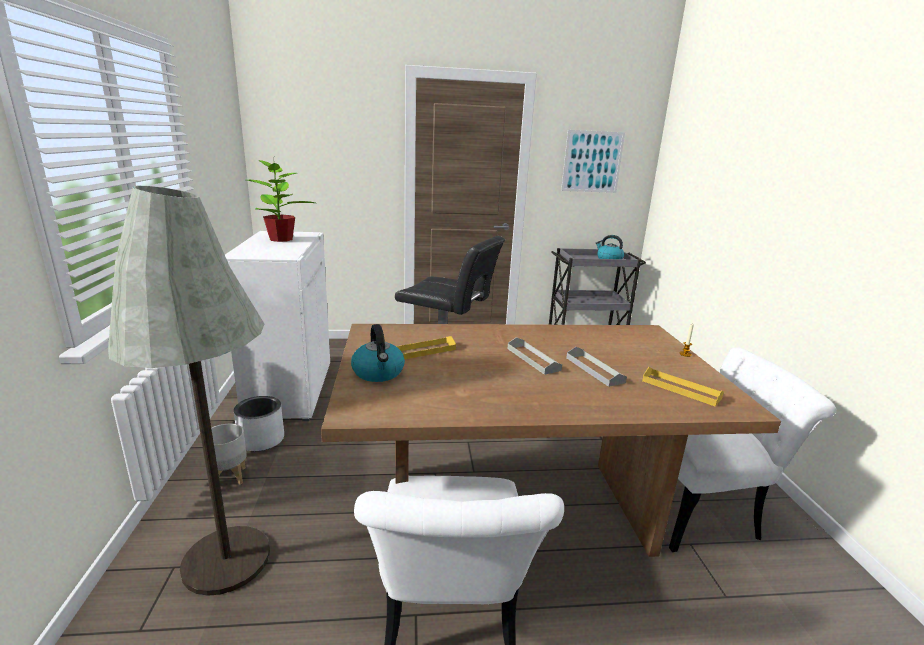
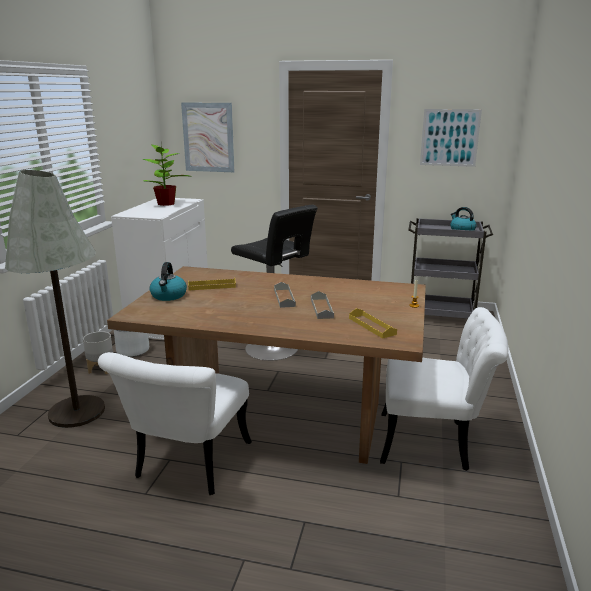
camera: 20 degrees right, 0 degrees up
(312, 156) = (208, 137): none -> picture

